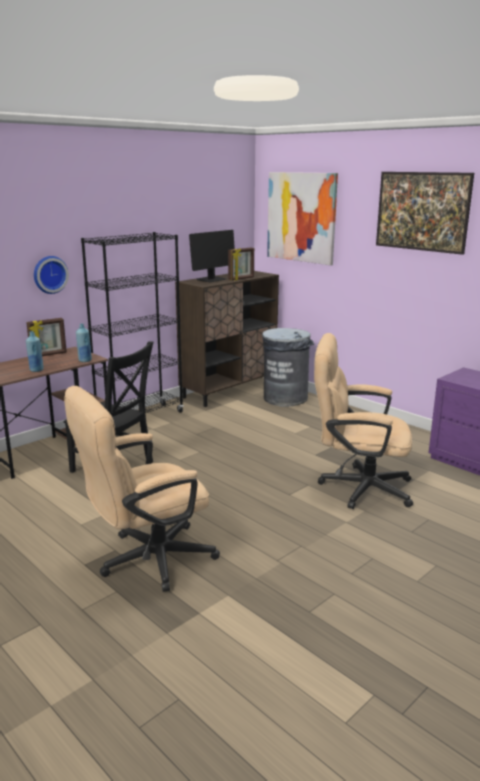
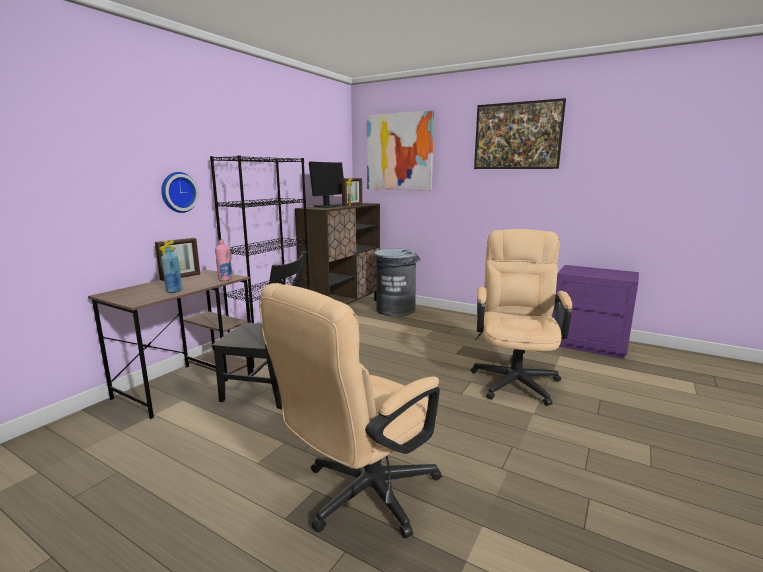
camera: 15 degrees left, 5 degrees down
(85, 360) = (225, 279): blue bottle -> pink bottle
(357, 487) = (515, 378): beige office chair -> beige office chair turned 105 degrees clockwise

